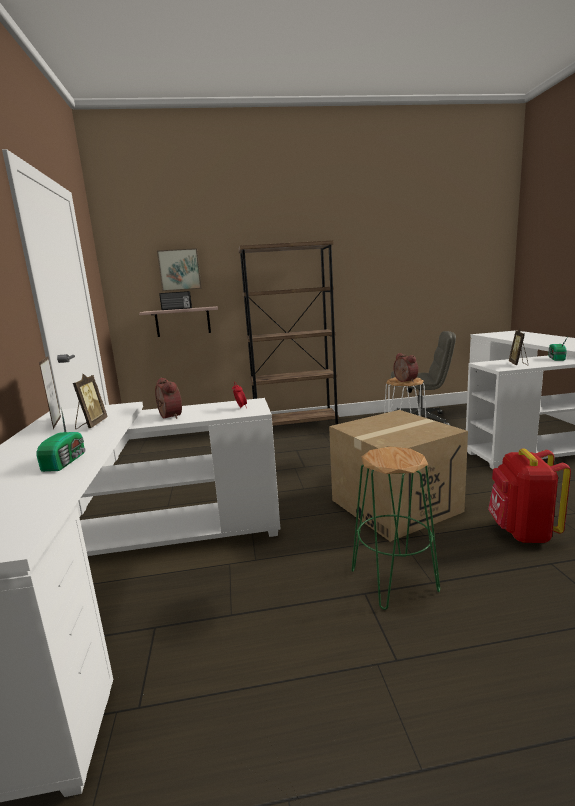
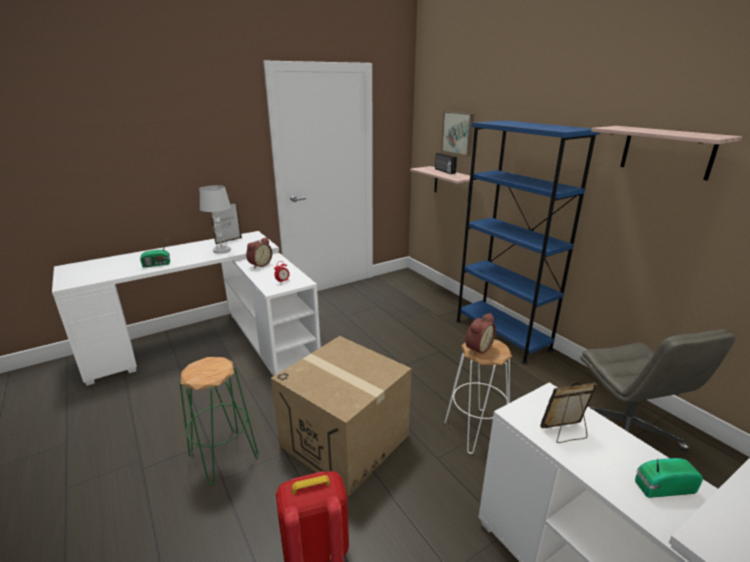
camera: 65 degrees right, 10 degrees up
(91, 425) = (222, 250): picture frame -> white table lamp
(295, 427) = (501, 335): brown bookcase -> blue bookcase
(366, 253) = (666, 152): none -> shelf

